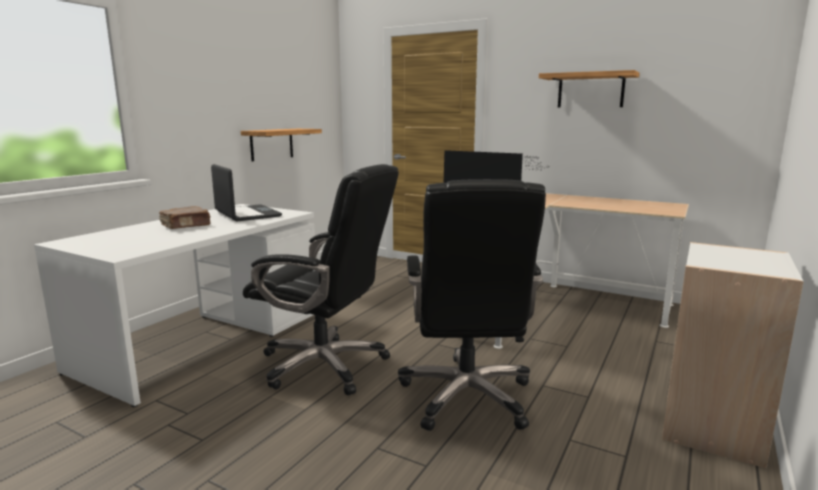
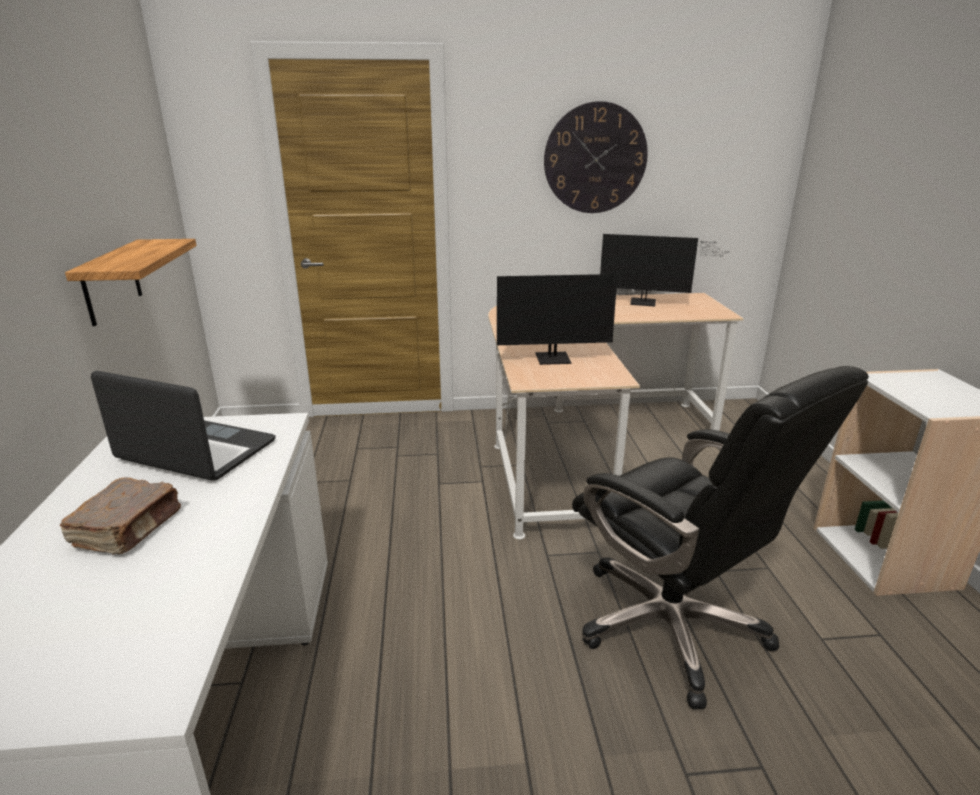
camera: 35 degrees left, 10 degrees up
(324, 365) = (455, 664): black office chair -> none
(590, 90) = (595, 158): shelf -> wall clock
(620, 202) = (647, 303): none -> monitor

